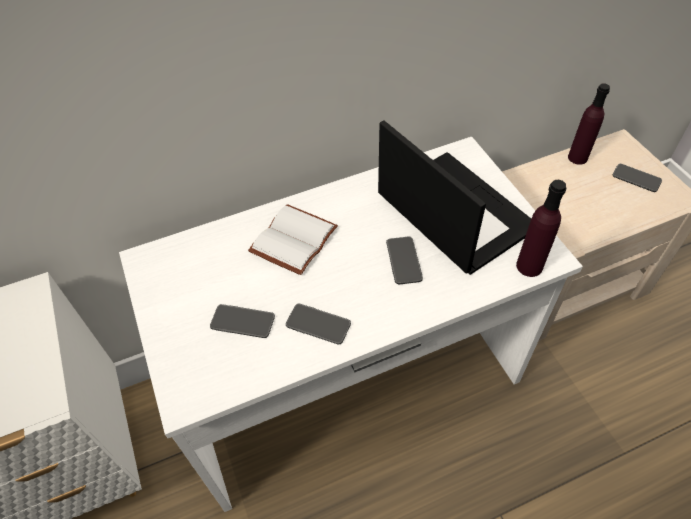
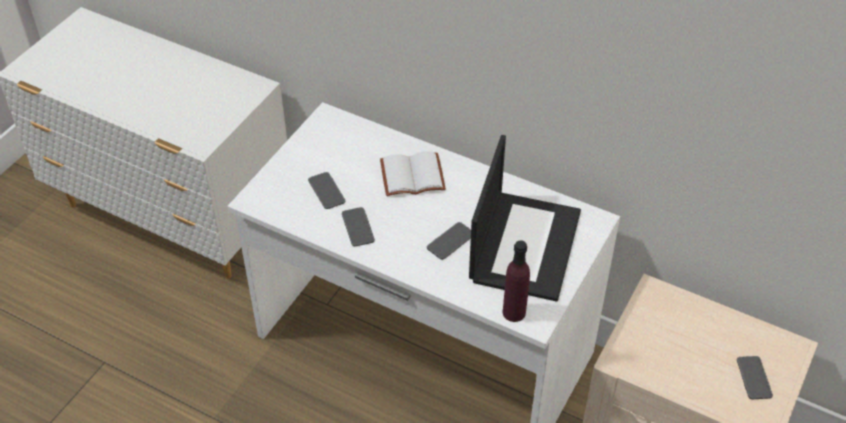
camera: 50 degrees right, 5 degrees down
(577, 157) = (734, 323): purple bottle -> none

